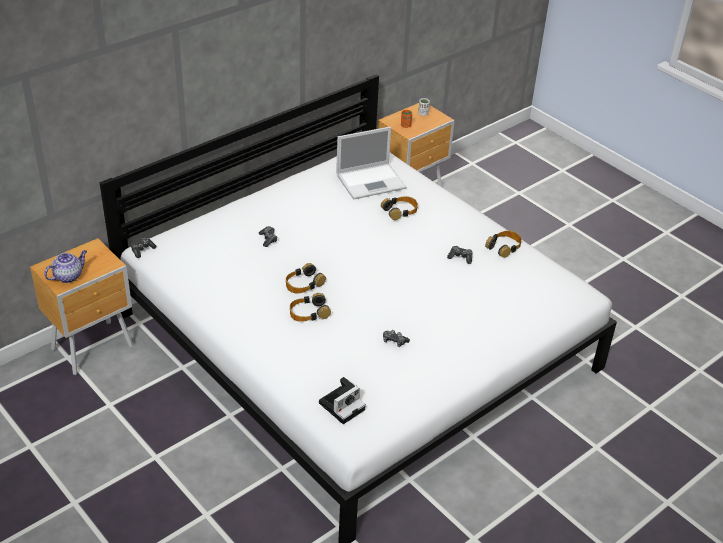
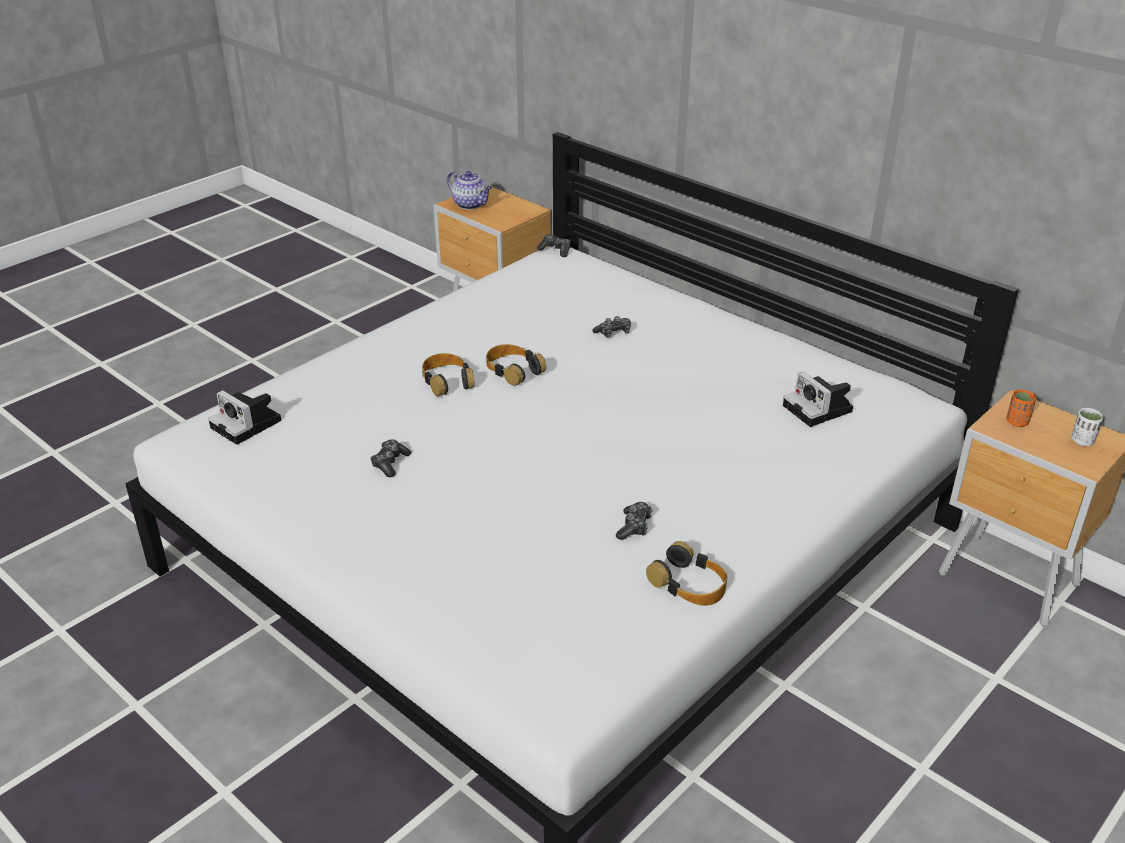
camera: 85 degrees right, 5 degrees down
(372, 181) = (819, 409): laptop -> camera
(400, 211) = (744, 446): headphones -> none

